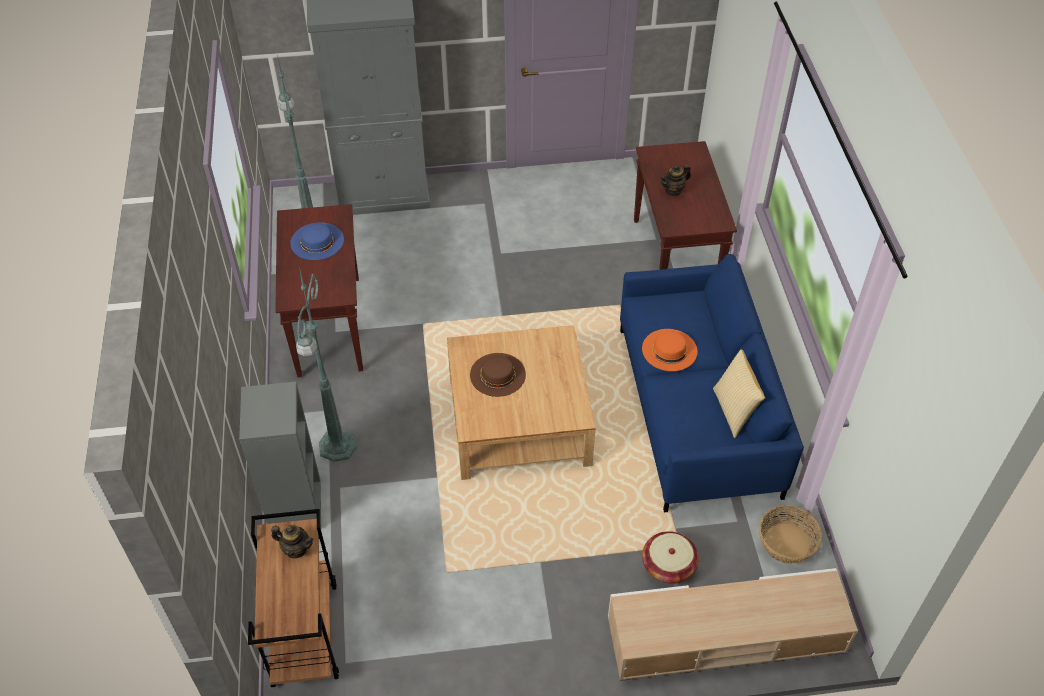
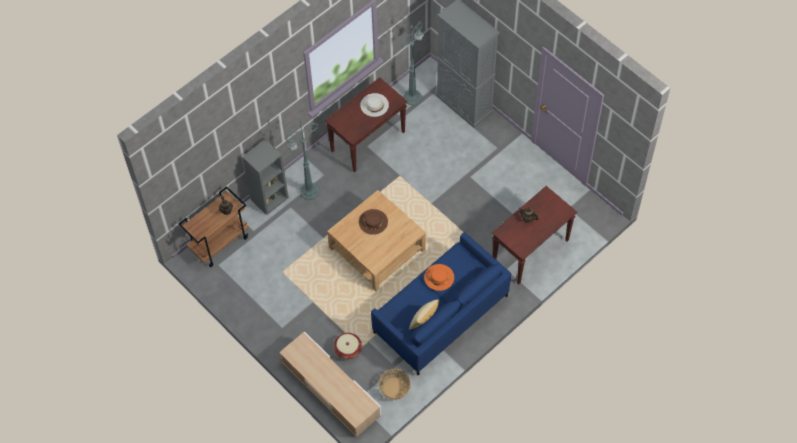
camera: 55 degrees right, 10 degrees up
(317, 241) = (374, 105): blue hat -> white hat

